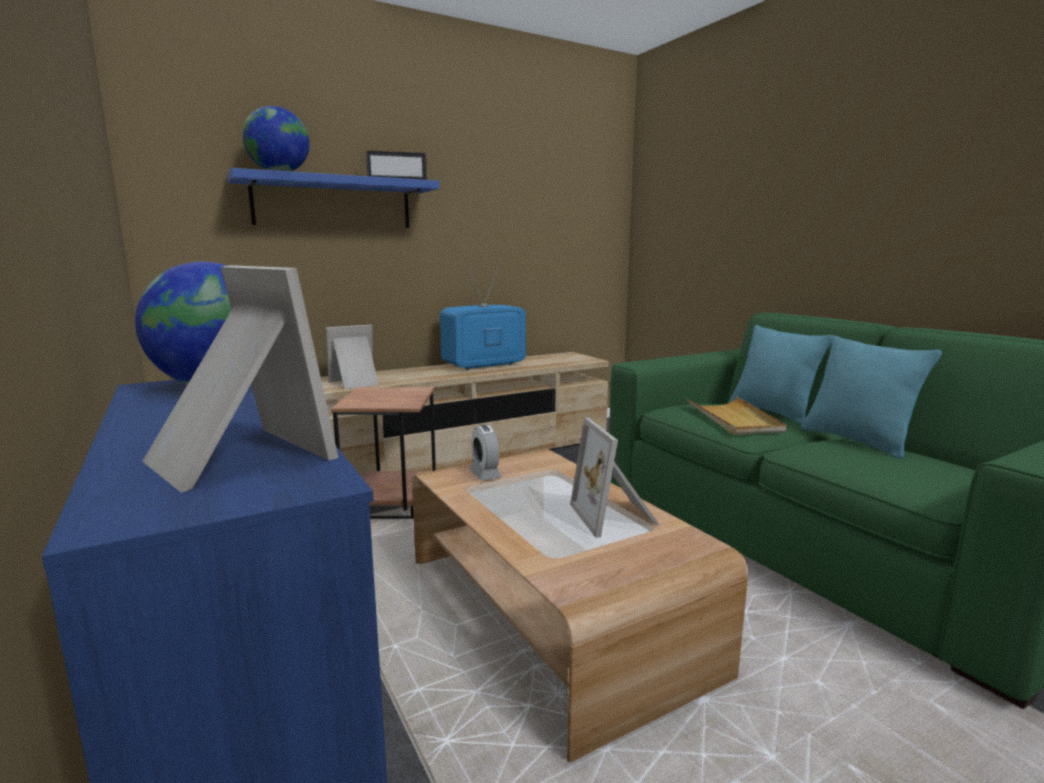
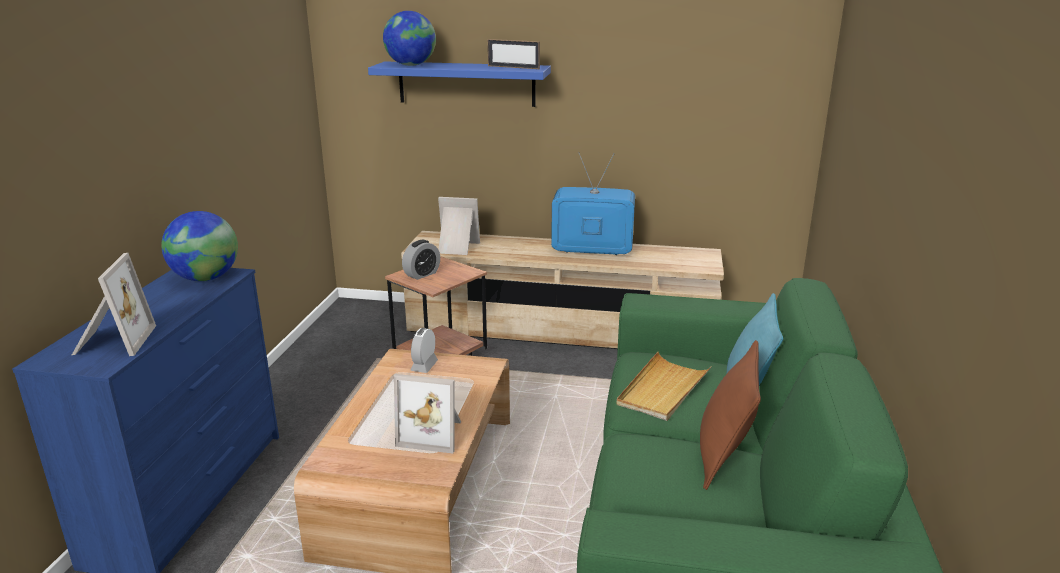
camera: 40 degrees right, 10 degrees up
(372, 399) = (422, 274): none -> alarm clock
(616, 516) = (433, 433): picture frame -> picture frame turned 105 degrees counterclockwise
(857, 441) = (723, 457): turquoise pillow -> brown pillow

